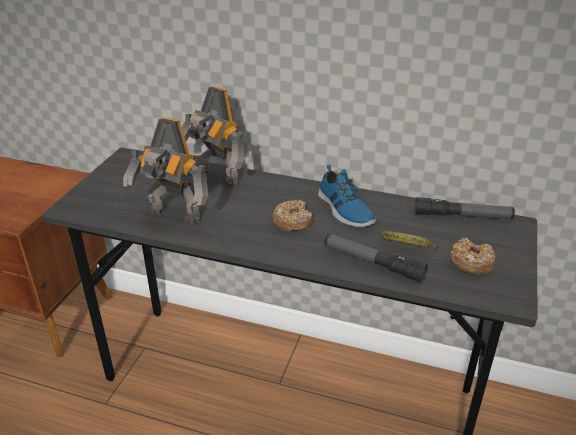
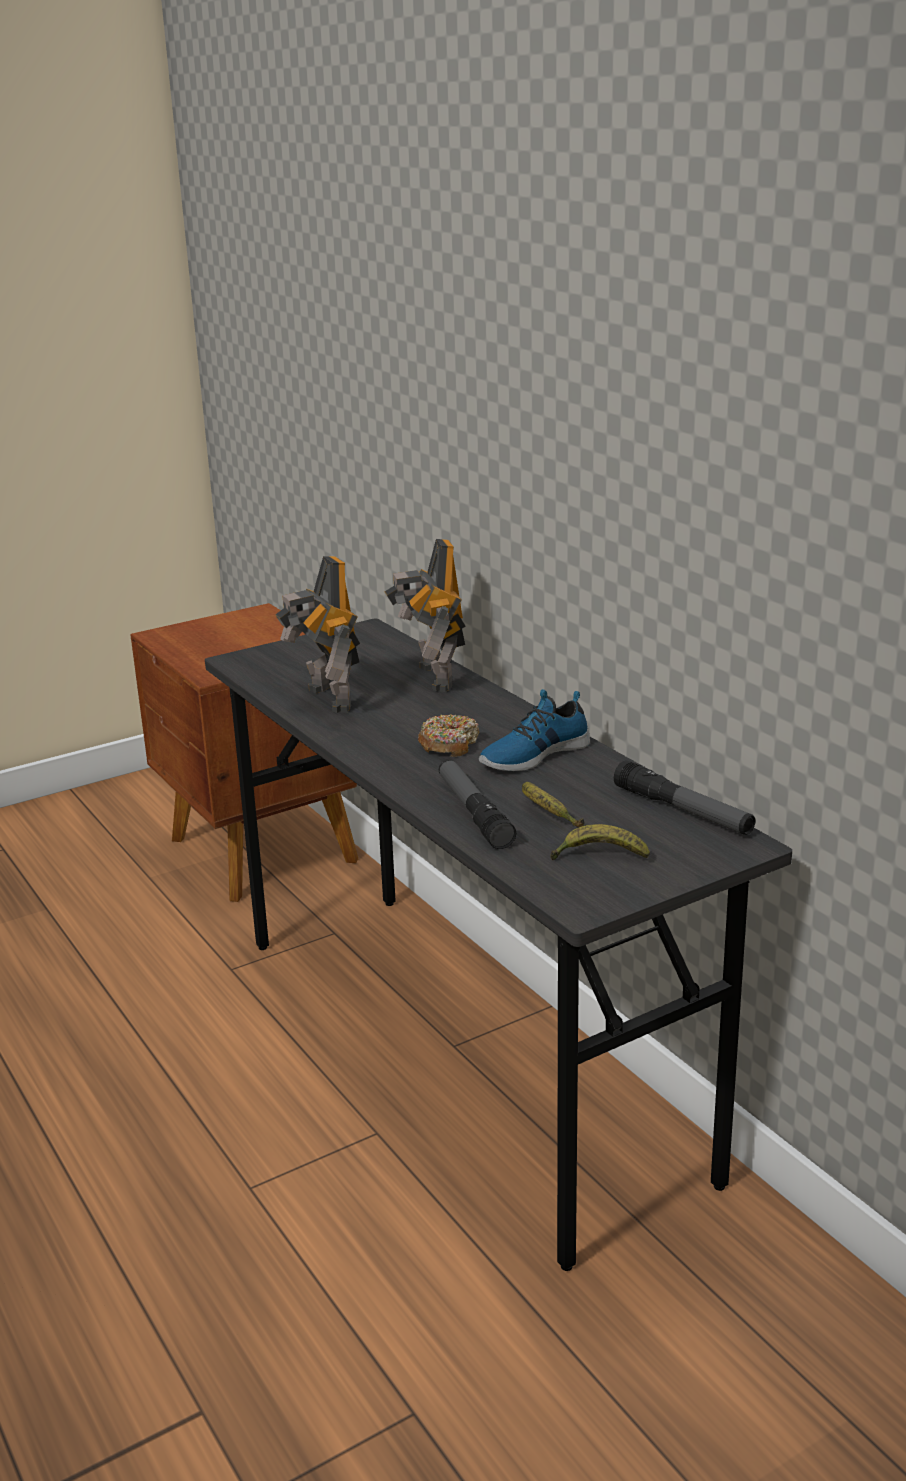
camera: 40 degrees right, 10 degrees down
(344, 210) = (533, 754): shoe -> shoe turned 45 degrees clockwise
(471, 262) = (599, 856): donut -> banana

